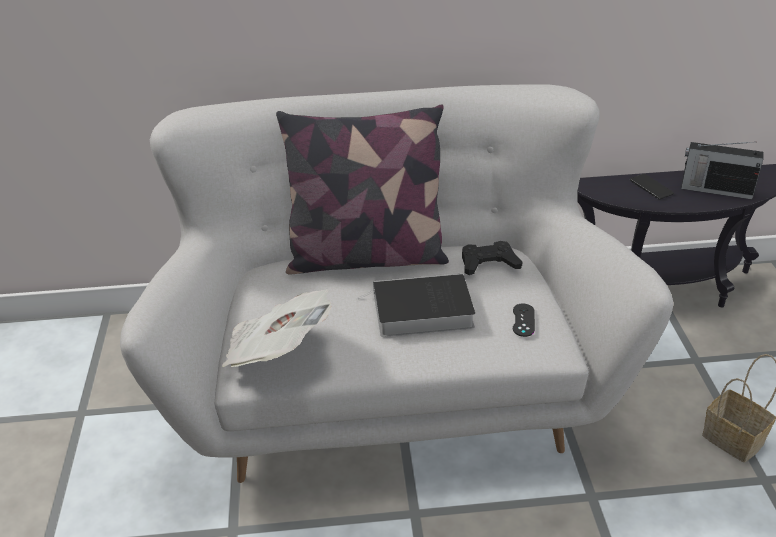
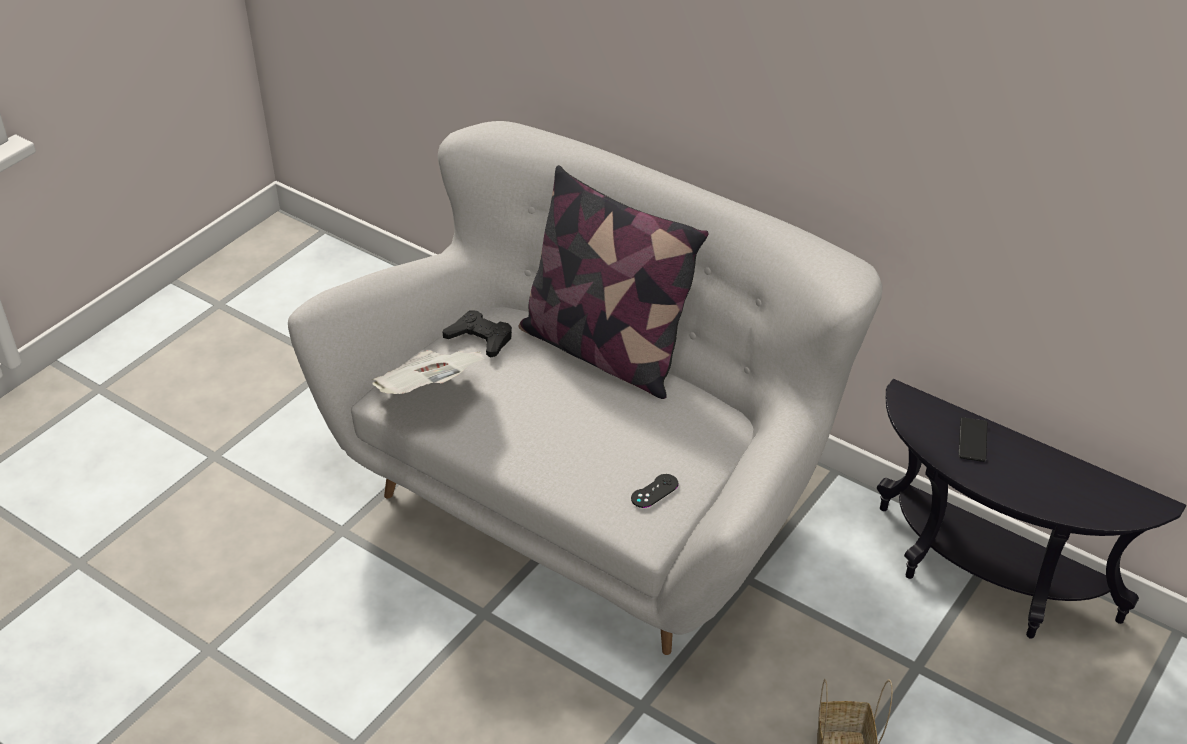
camera: 40 degrees right, 5 degrees up
(419, 311) = (578, 428): book -> none
(488, 263) = (698, 421): black game controller -> black game controller (480, 338)
(715, 190) = (1041, 484): radio -> none

